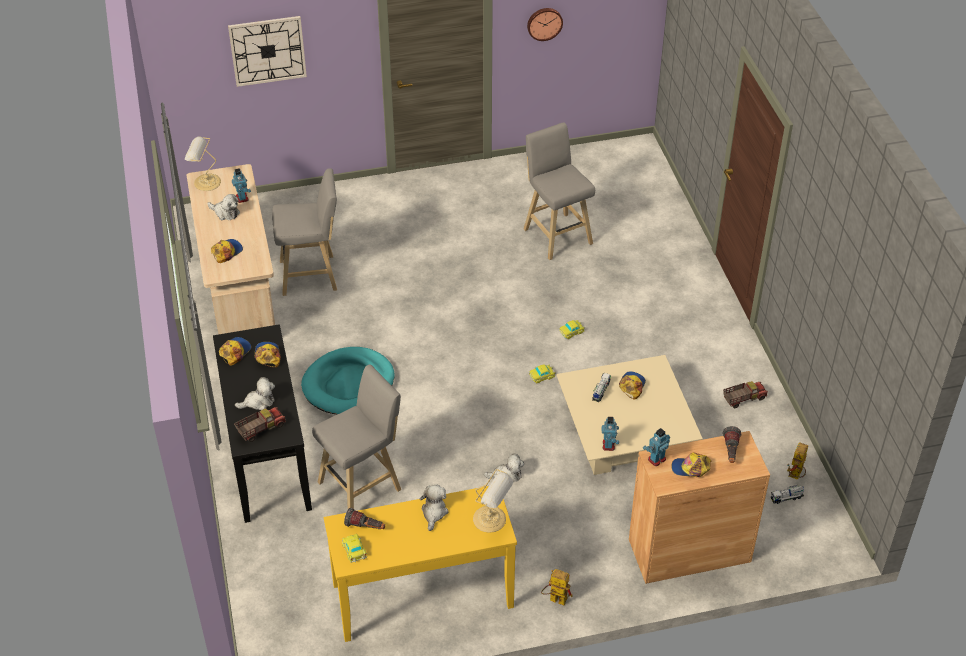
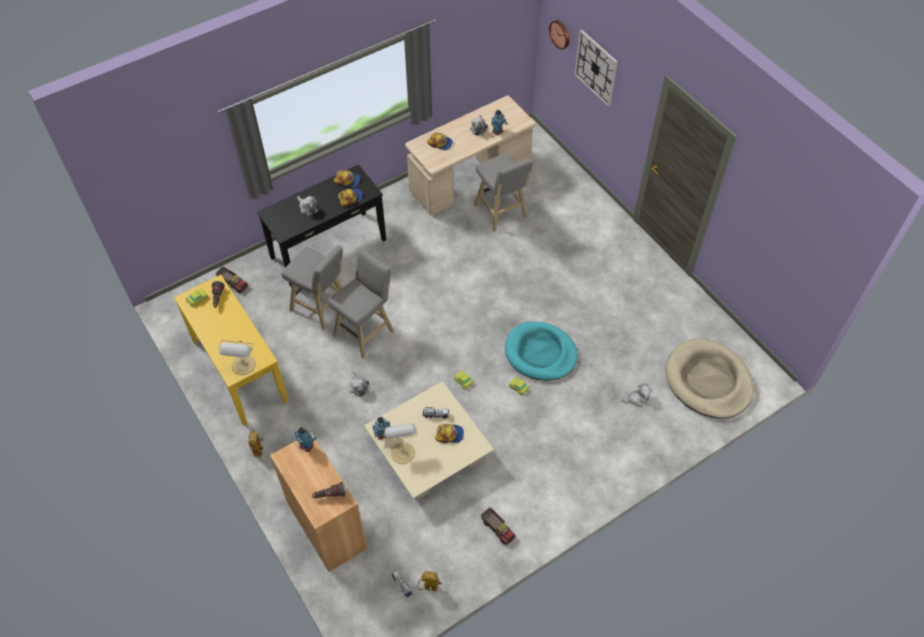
camera: 70 degrees right, 10 degrees up
(205, 182) = (504, 107): table lamp -> table lamp (402, 452)
(260, 429) = (284, 217): toy truck -> toy truck (233, 283)
(348, 384) = (407, 269): turquoise dog bed -> turquoise dog bed (540, 353)
(434, 512) = (240, 331): plush toy -> plush toy (637, 399)
(544, 23) = (752, 220): wall clock -> wall clock (560, 34)
(556, 234) = (623, 346): grey stool -> grey stool (366, 331)
(628, 188) = (708, 381): none -> beige dog bed
(690, 468) = (304, 471): cap -> none

